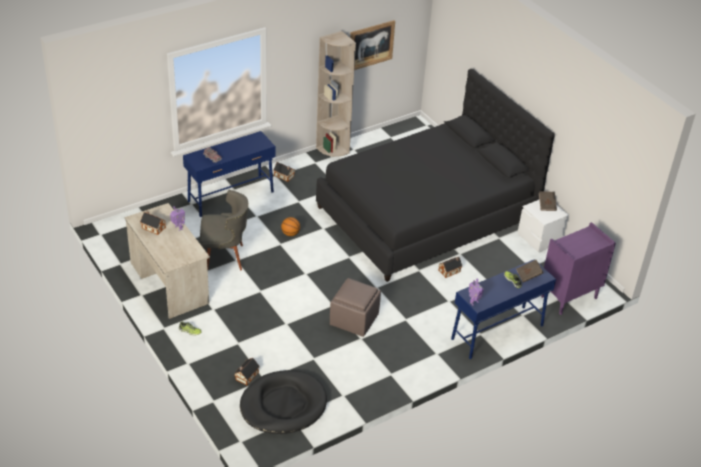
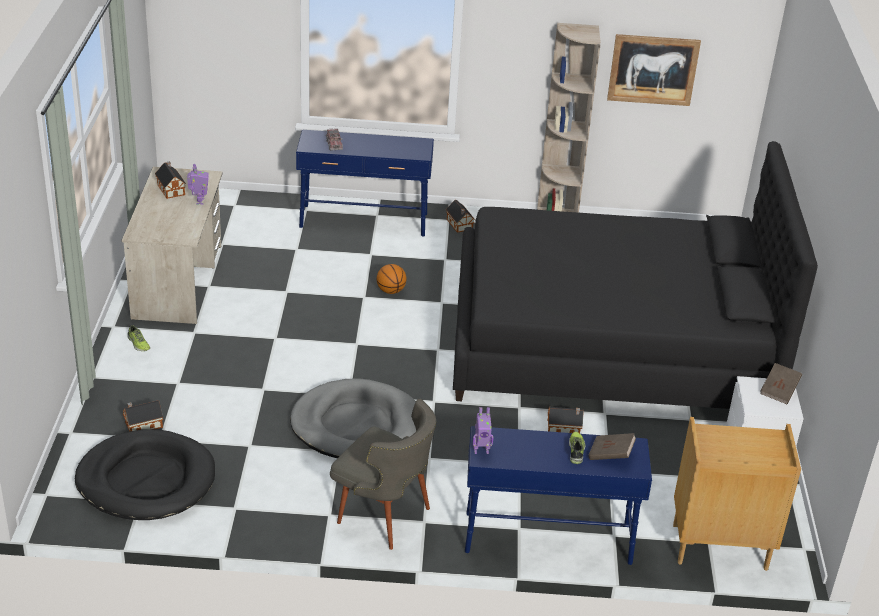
camera: 35 degrees right, 5 degrees down
(224, 257) = (275, 282): grey chair -> grey chair (383, 516)
(353, 320) = (356, 425): brown ottoman -> grey dog bed
(568, 297) = (719, 546): purple cabinet -> brown cabinet

